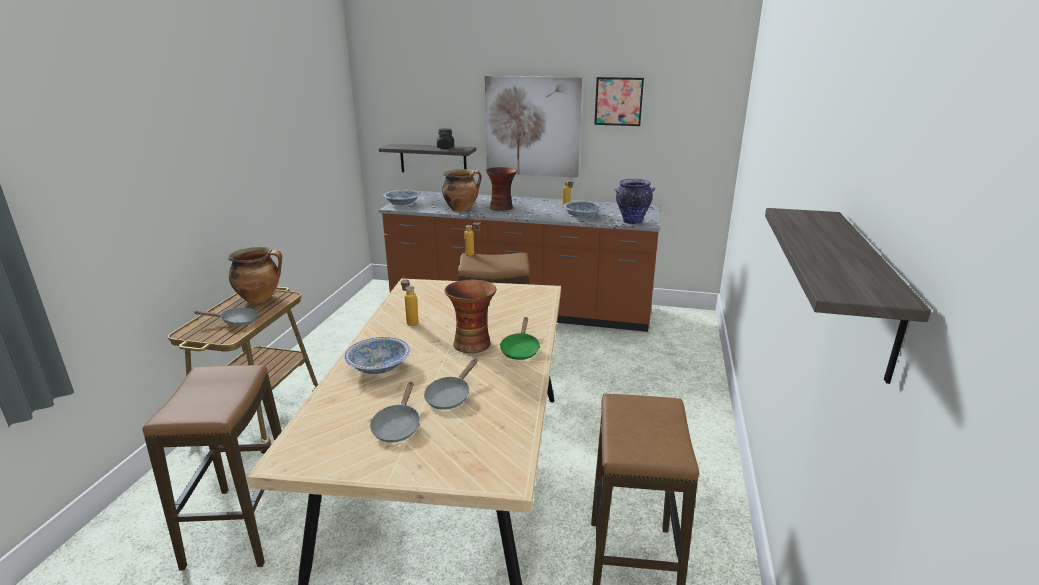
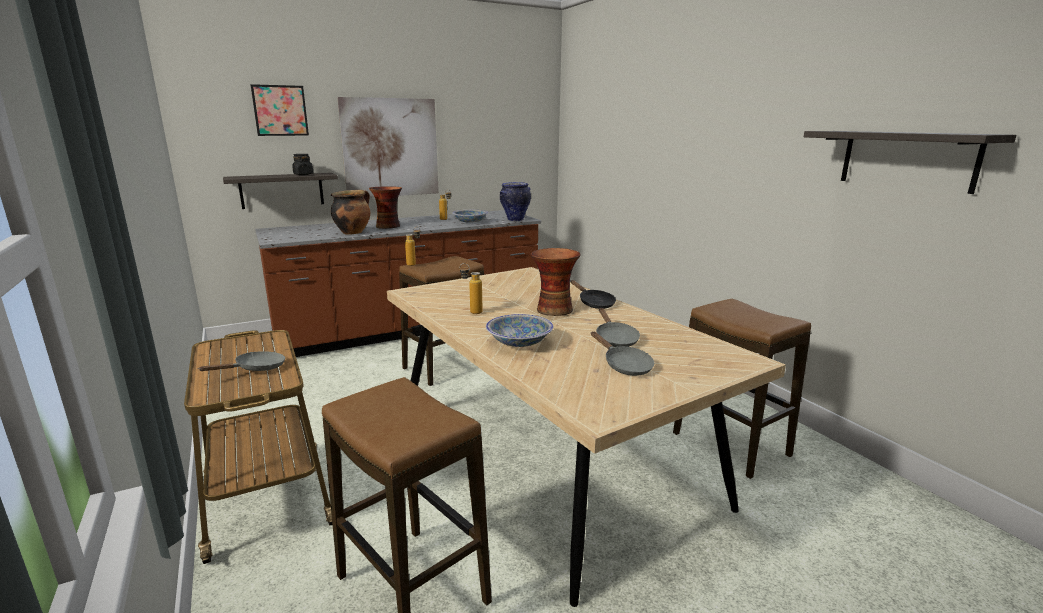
camera: 40 degrees left, 5 degrees down
(260, 298) = (239, 346): cooking pot -> none
(402, 204) = (277, 237): bowl -> none
(520, 349) = (594, 303): green frying pan -> black frying pan
(618, 101) = (466, 121): picture -> picture (280, 110)

